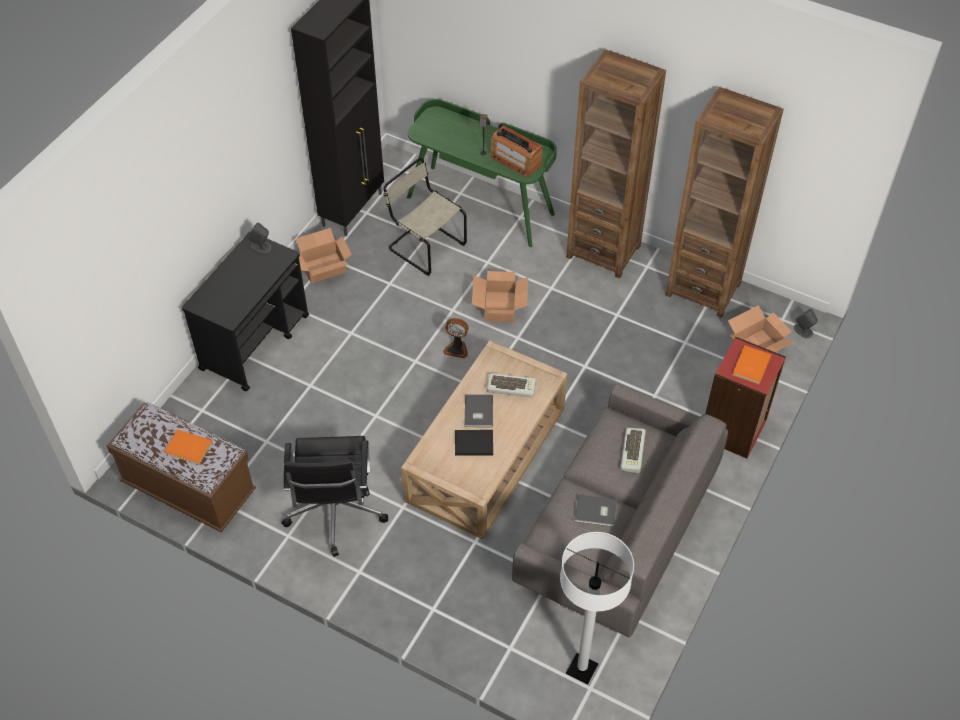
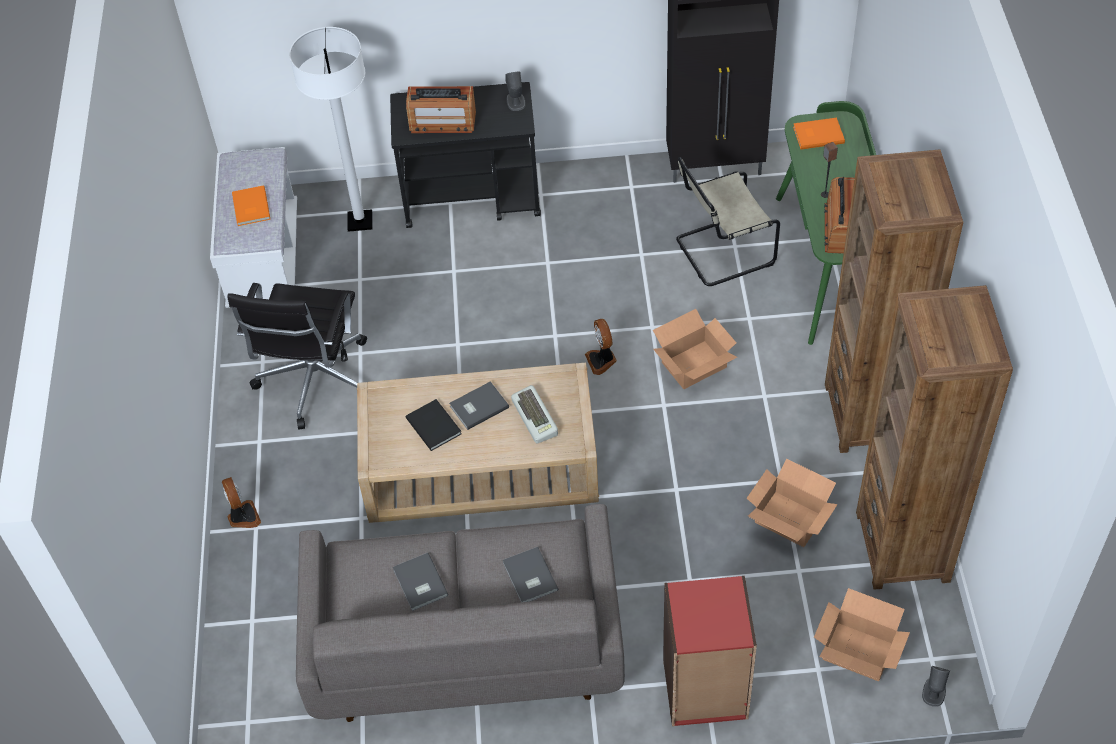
camera: 60 degrees right, 0 degrees up
(189, 489) = (264, 258): brown bench -> white bench
(239, 293) = (442, 122): none -> radio
(323, 267) = (614, 190): cardboard box -> cardboard box (789, 518)
(335, 513) = (314, 382): black office chair -> black office chair turned 45 degrees counterclockwise
(417, 613) = (243, 517): none -> fan
(424, 246) = (721, 252): beige chair -> beige chair turned 120 degrees counterclockwise
(582, 669) = (266, 701): white floor lamp -> white floor lamp (360, 221)
(633, 452) = (529, 578): keyboard -> grey book
(750, 366) = (708, 613): orange book -> orange book (817, 134)

